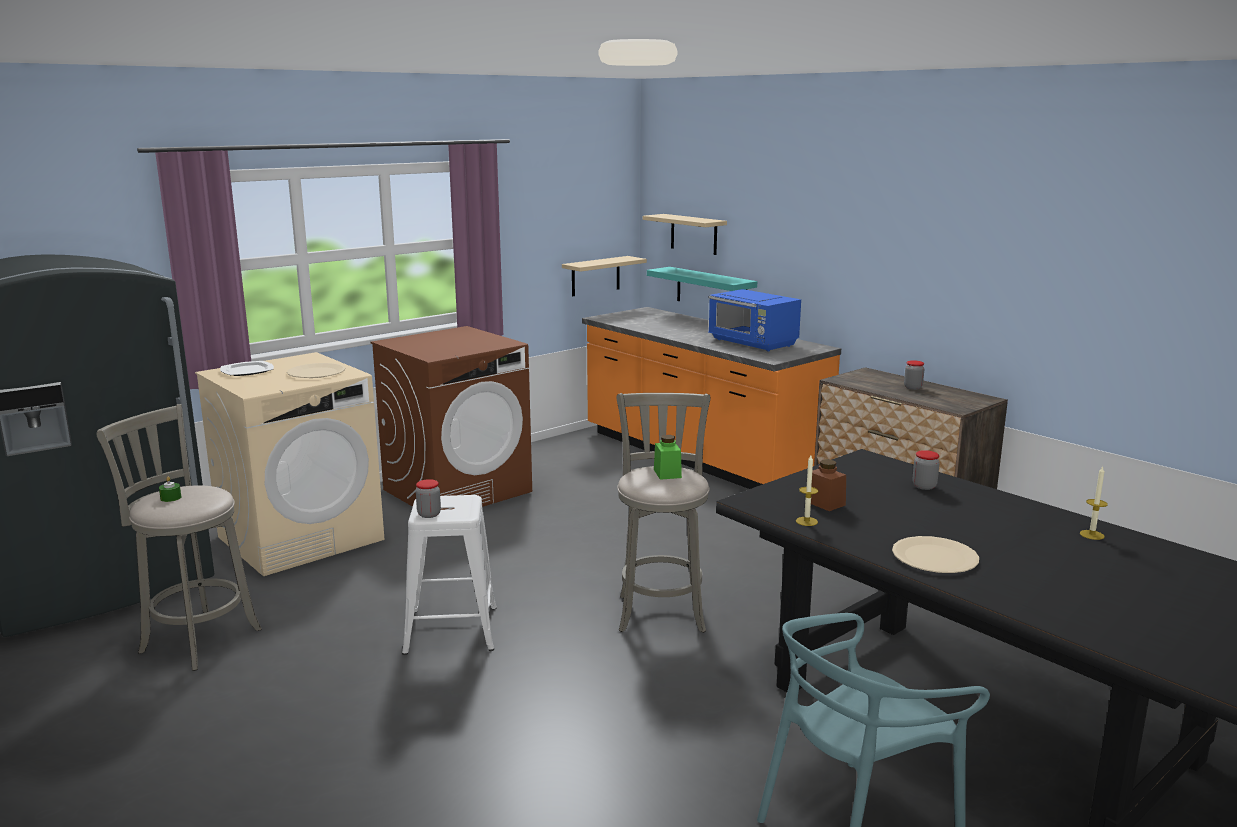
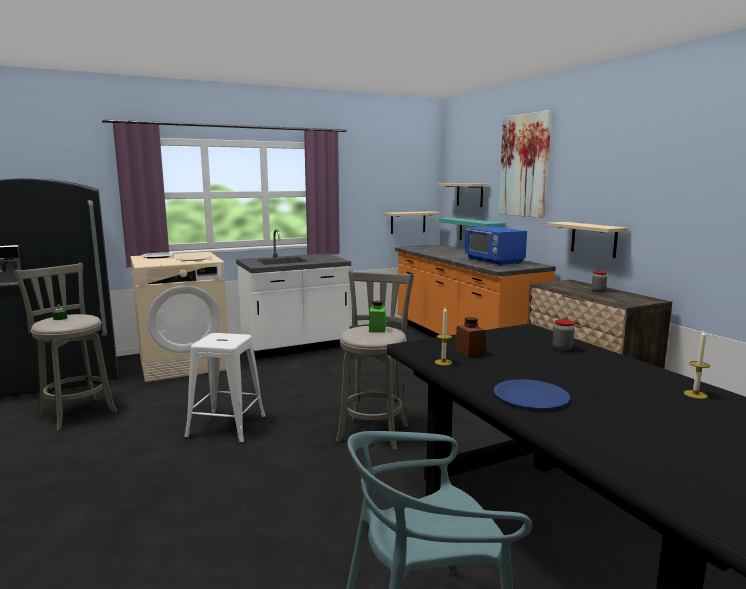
camera: 15 degrees right, 5 degrees down
(429, 514) = (207, 342): jar -> none
(458, 490) = (295, 347): brown washing machine -> white counter
(788, 201) = (524, 165): none -> picture
(897, 313) = (593, 239): none -> beige shelf
(934, 557) = (530, 396): beige plate -> blue plate

